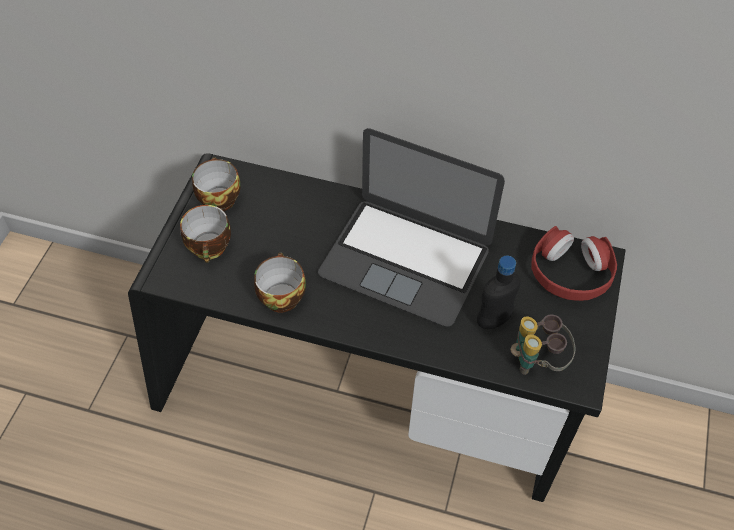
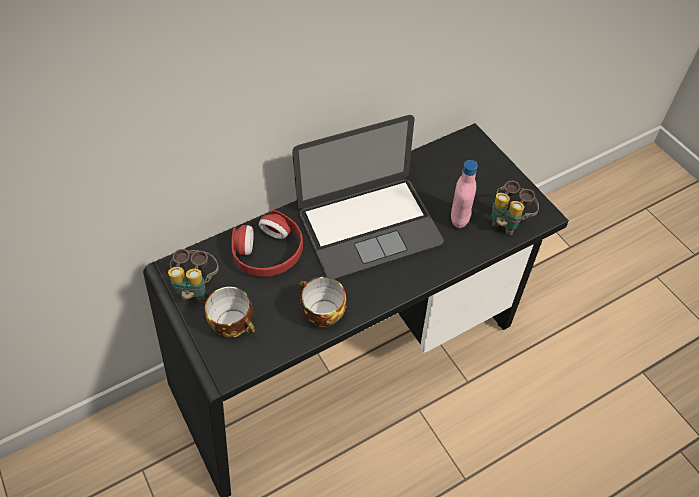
camera: 45 degrees left, 0 degrees up
(217, 198) = (196, 287): cup -> binoculars
(493, 320) = (459, 218): black bottle -> pink bottle
(570, 273) = (465, 158): red headphones -> red headphones (268, 252)

